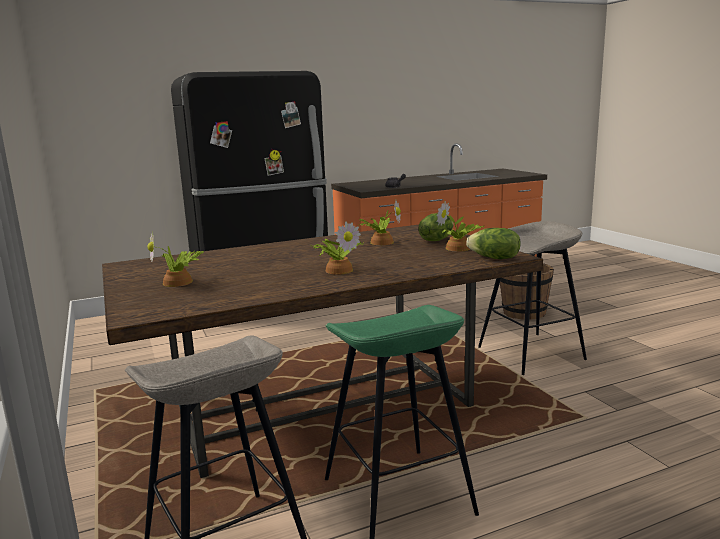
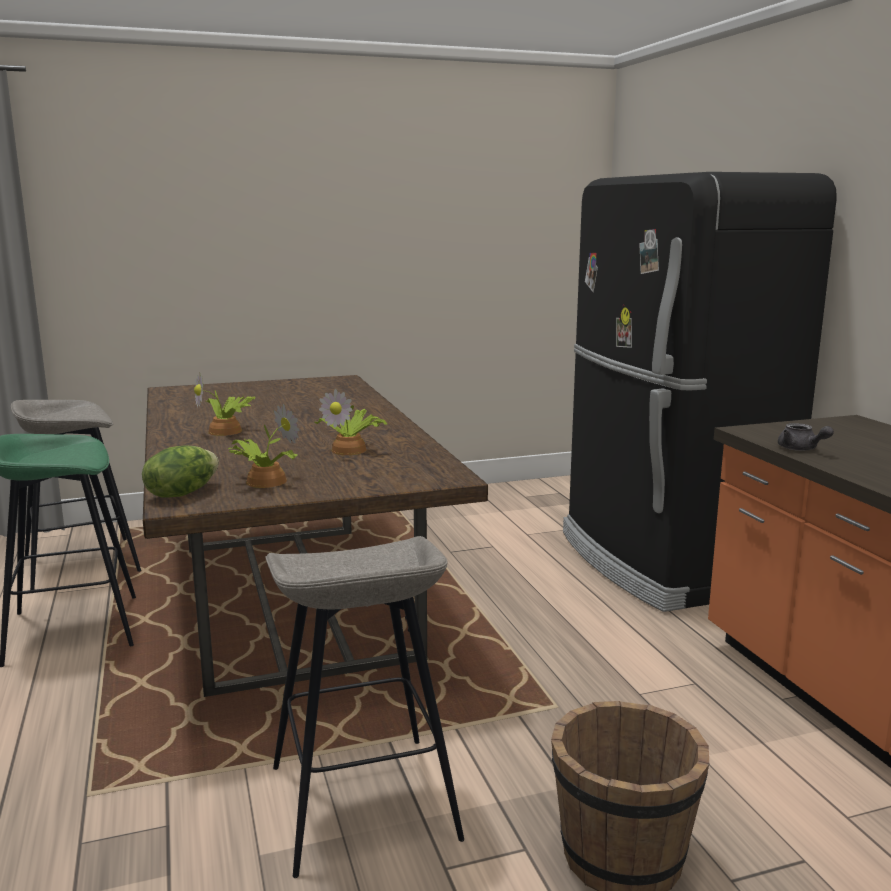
camera: 95 degrees right, 0 degrees up
(179, 282) = (252, 393): potted plant -> none
(436, 240) = (336, 475): lettuce -> none

